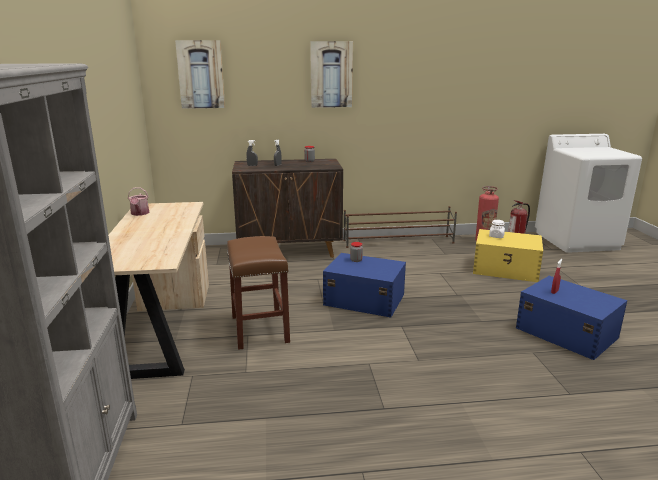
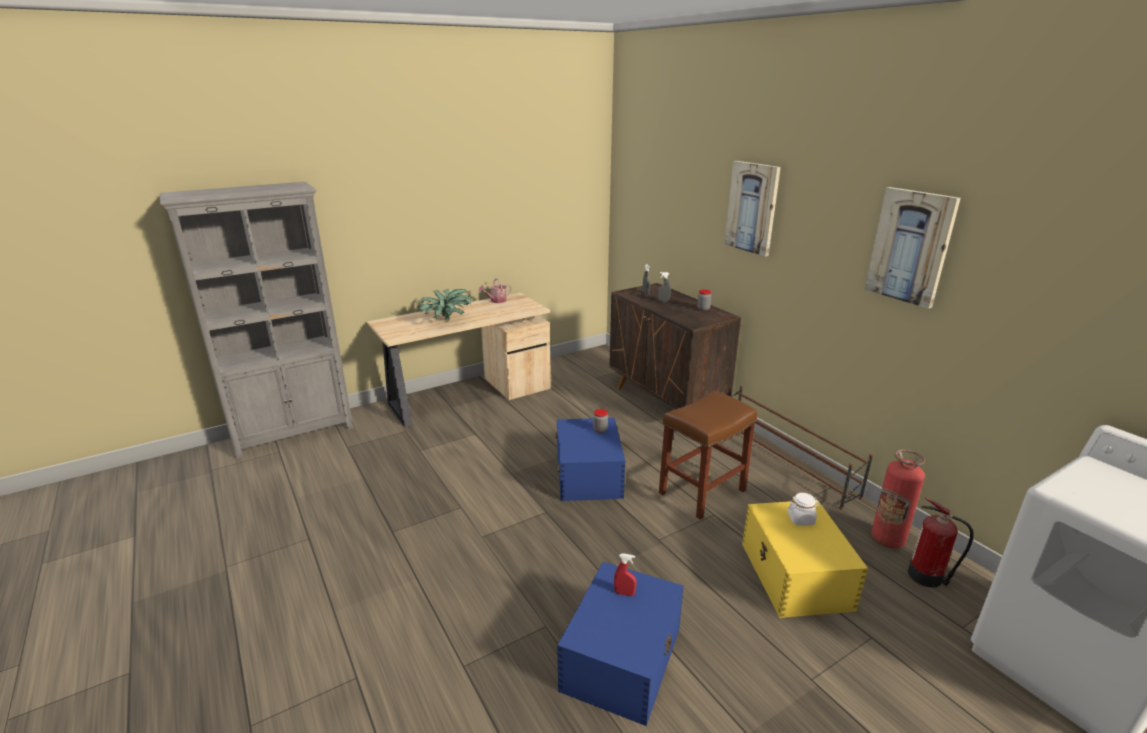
camera: 65 degrees right, 5 degrees up
(158, 237) = (446, 321): none -> potted plant
(201, 74) = (645, 183): picture -> picture (910, 246)
(260, 329) = (488, 436): brown stool -> brown stool (702, 492)

